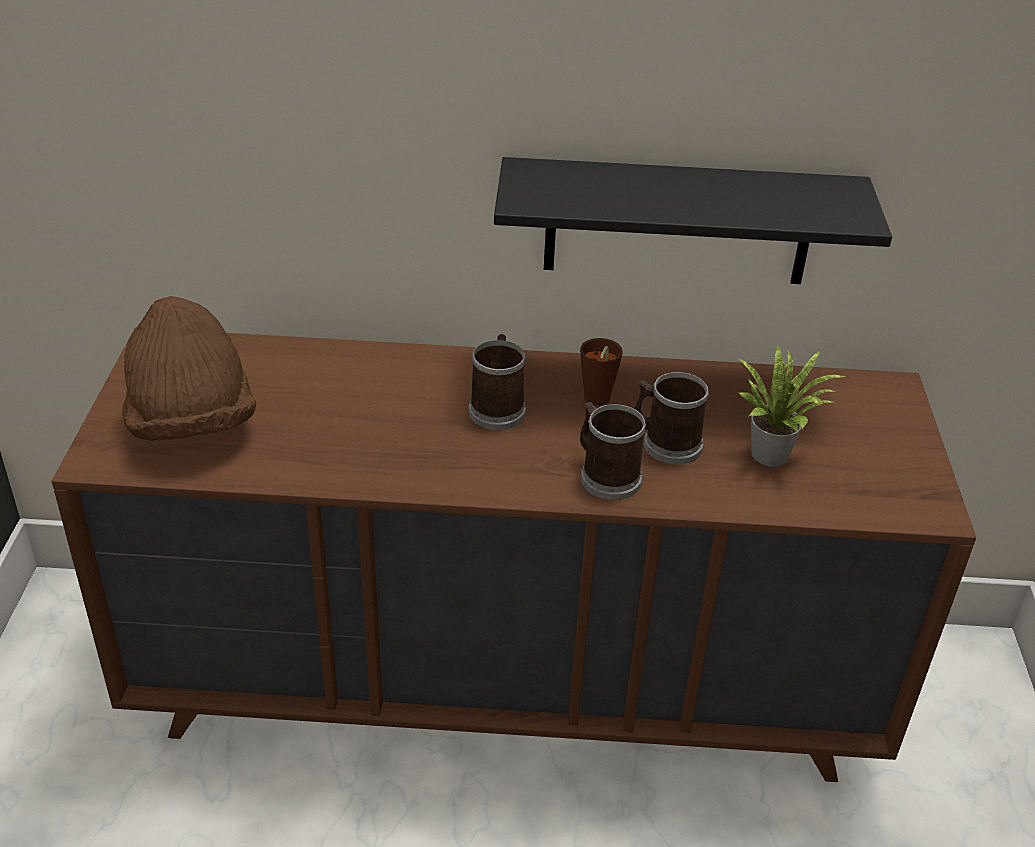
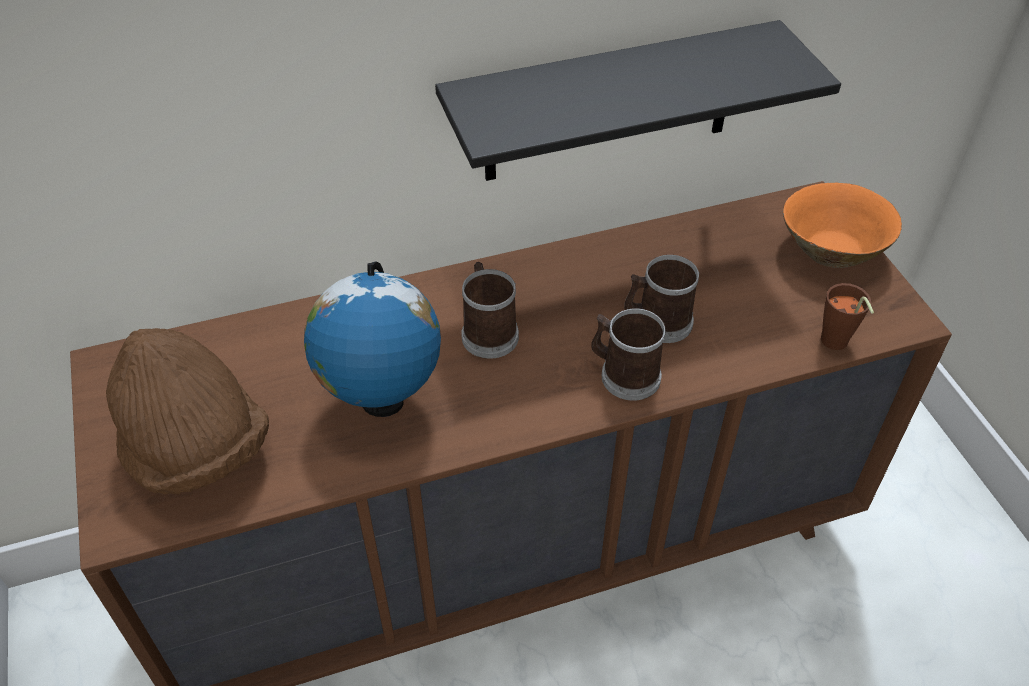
camera: 20 degrees left, 10 degrees up
(368, 434) = (382, 402): none -> globe
(595, 401) = (572, 296): brown cup -> brown cup (836, 345)
(774, 453) = (752, 302): potted plant -> none
(888, 432) = (831, 249): none -> orange bowl

